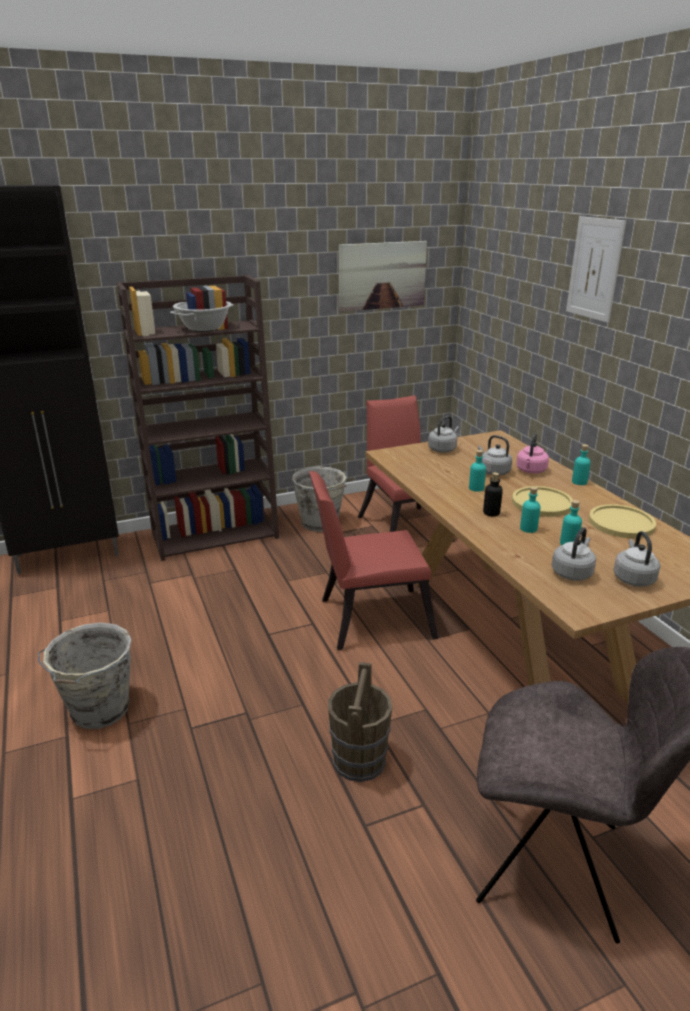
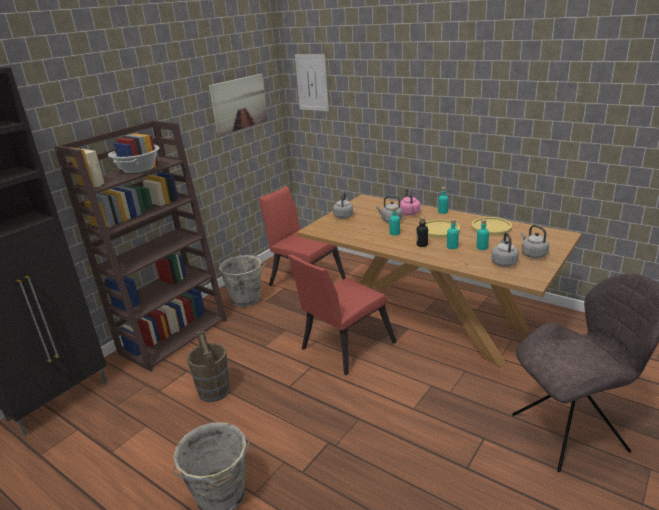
camera: 30 degrees left, 0 degrees up
(359, 760) = (426, 433): brown bucket -> brown bucket (214, 390)
(594, 268) = (408, 76): picture -> picture (312, 82)

